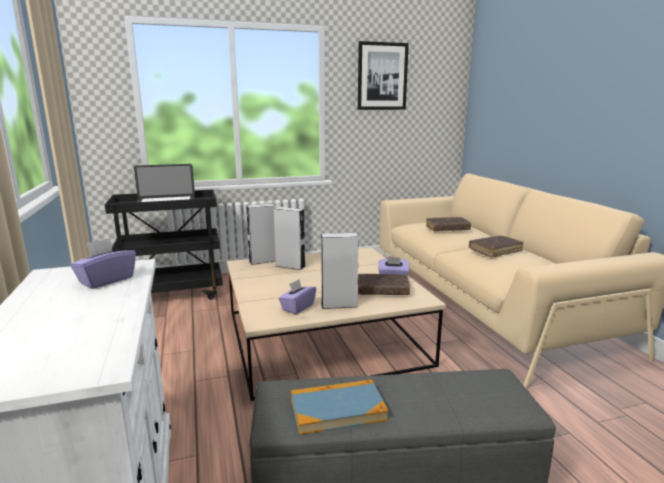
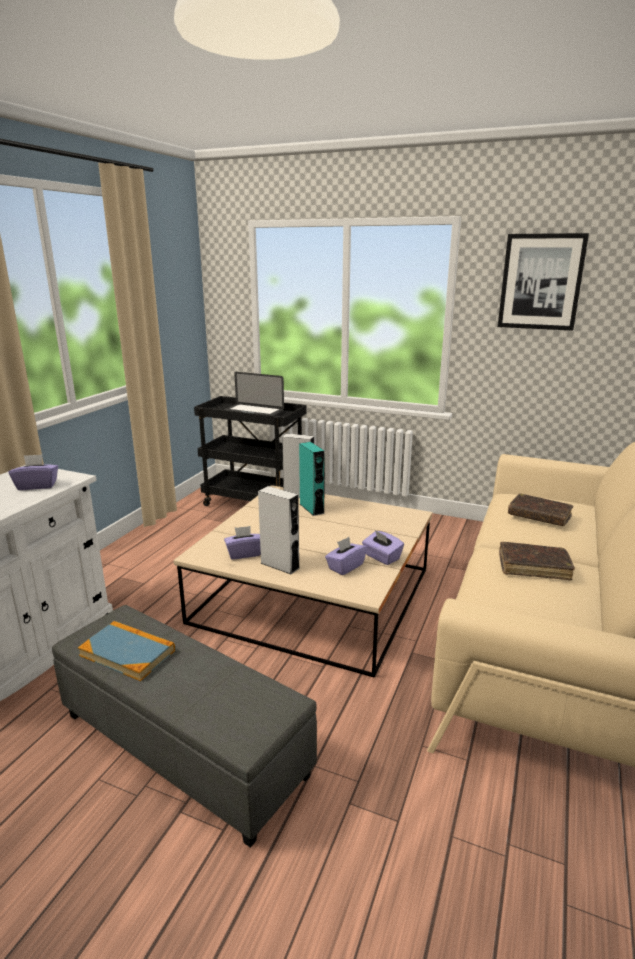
camera: 40 degrees right, 5 degrees up
(290, 266) = (311, 508): grey speaker -> turquoise speaker
(382, 290) = (345, 566): brown book -> purple tissue box

